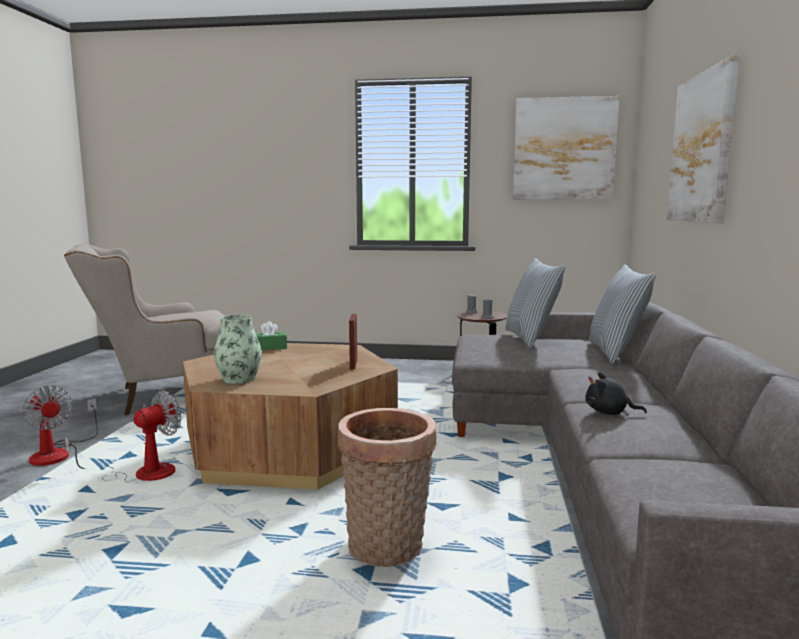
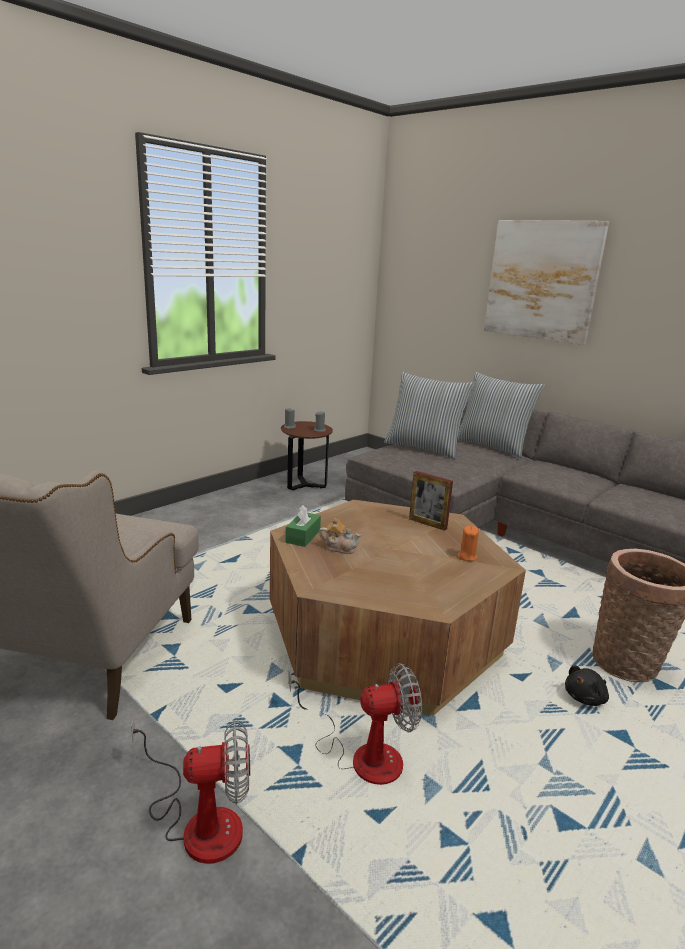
camera: 55 degrees left, 10 degrees up
(141, 473) = (361, 754): fan -> fan turned 90 degrees clockwise
(239, 379) = (426, 586): vase -> none
(266, 356) = (339, 548): none -> teapot
(309, 380) = (467, 557): none -> orange candle
(564, 149) = (337, 249): picture -> none
(609, 413) = (636, 501): black plush toy -> black plush toy (586, 698)

